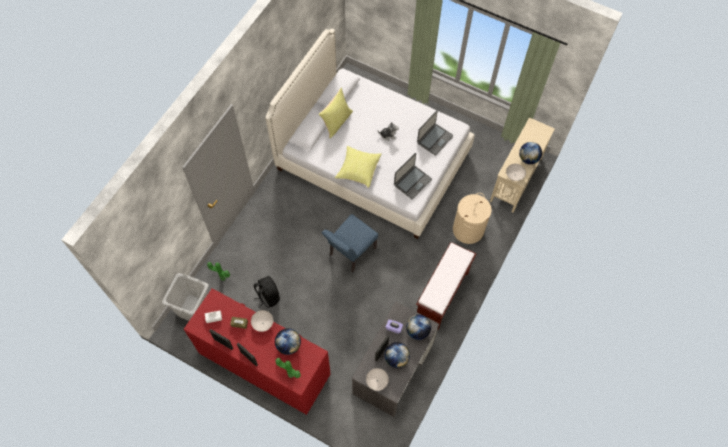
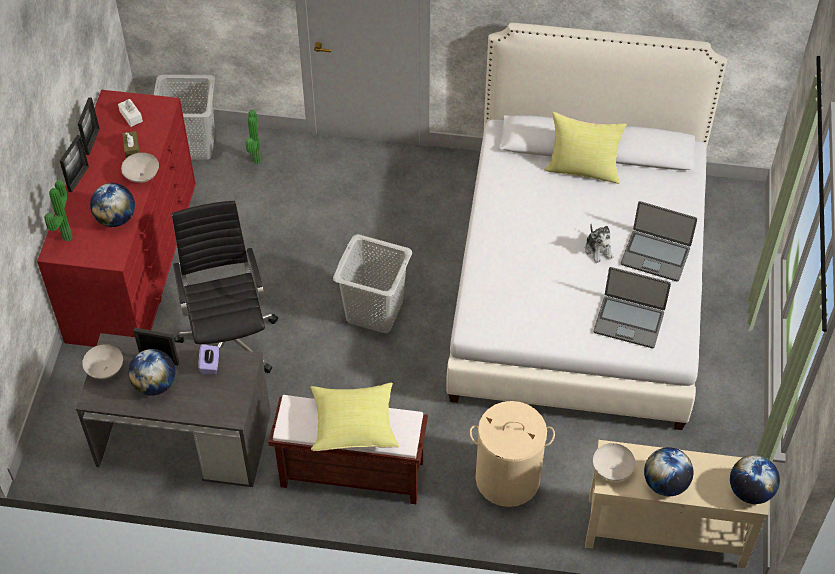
camera: 70 degrees right, 10 degrees down
(268, 297) = (248, 227): black backpack -> none
(340, 328) = (229, 340): none -> black office chair
(350, 253) = (374, 310): blue chair -> grey laundry basket
(358, 170) = (501, 228): yellow pillow -> yellow pillow (354, 425)
(412, 182) = (516, 313): laptop -> laptop (655, 256)
(417, 331) = (217, 401): globe -> globe (750, 491)

